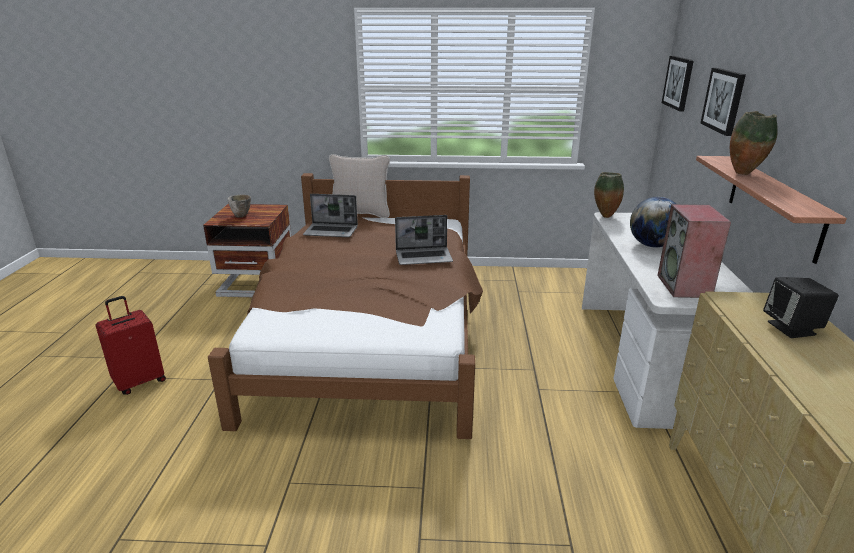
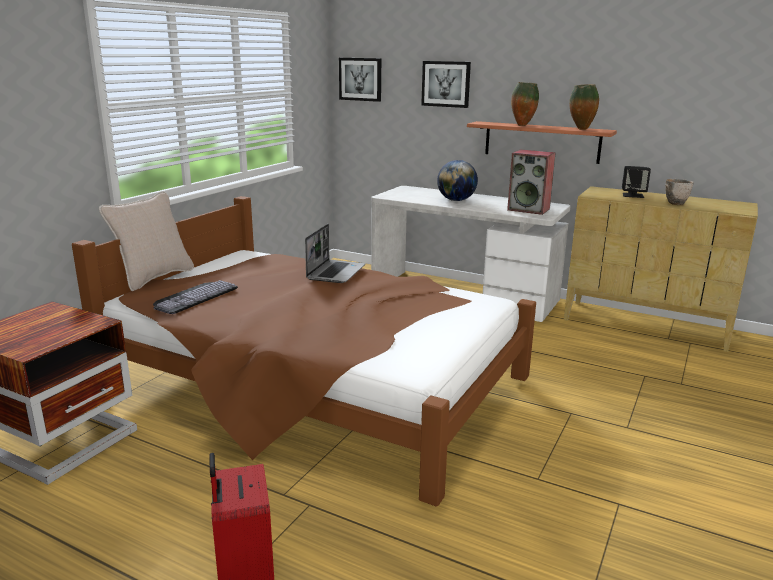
camera: 65 degrees left, 5 degrees down
(241, 216) = (41, 332): bowl -> bowl (677, 204)
(331, 231) = (194, 296): laptop -> keyboard
(604, 216) = (384, 196): vase -> vase (581, 129)

